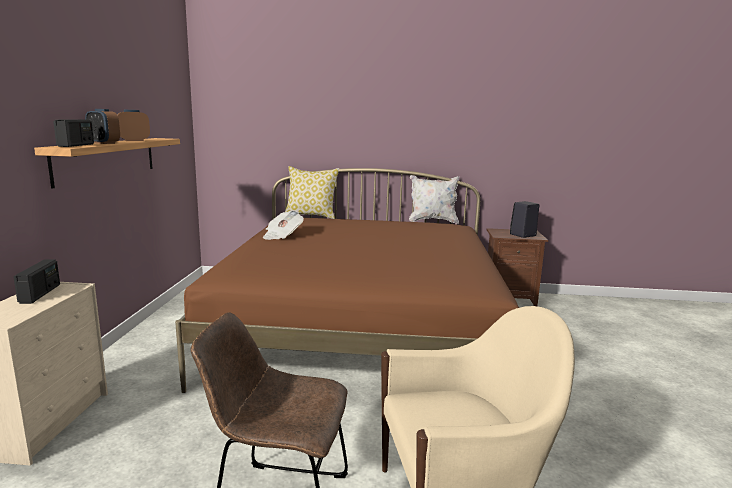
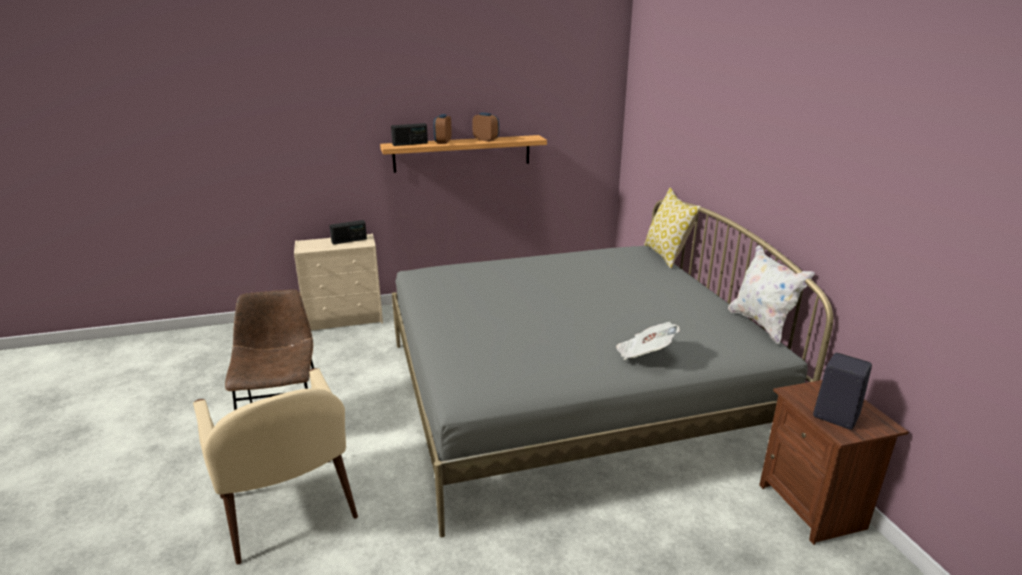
camera: 70 degrees right, 10 degrees up
(282, 236) = (550, 263): newspaper -> newspaper (644, 354)
(362, 328) = (570, 395): brown bed -> grey bed

